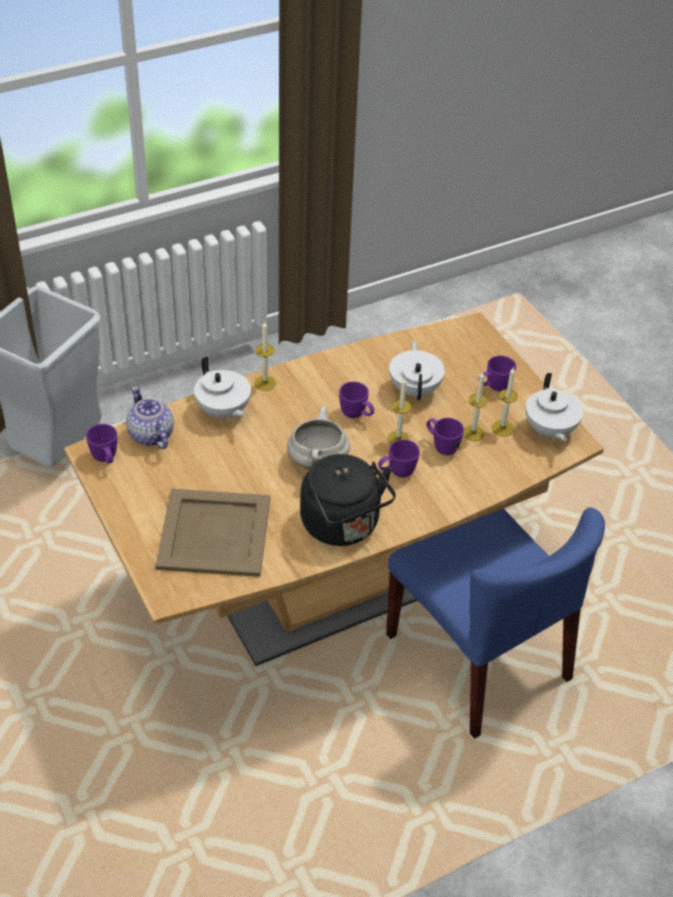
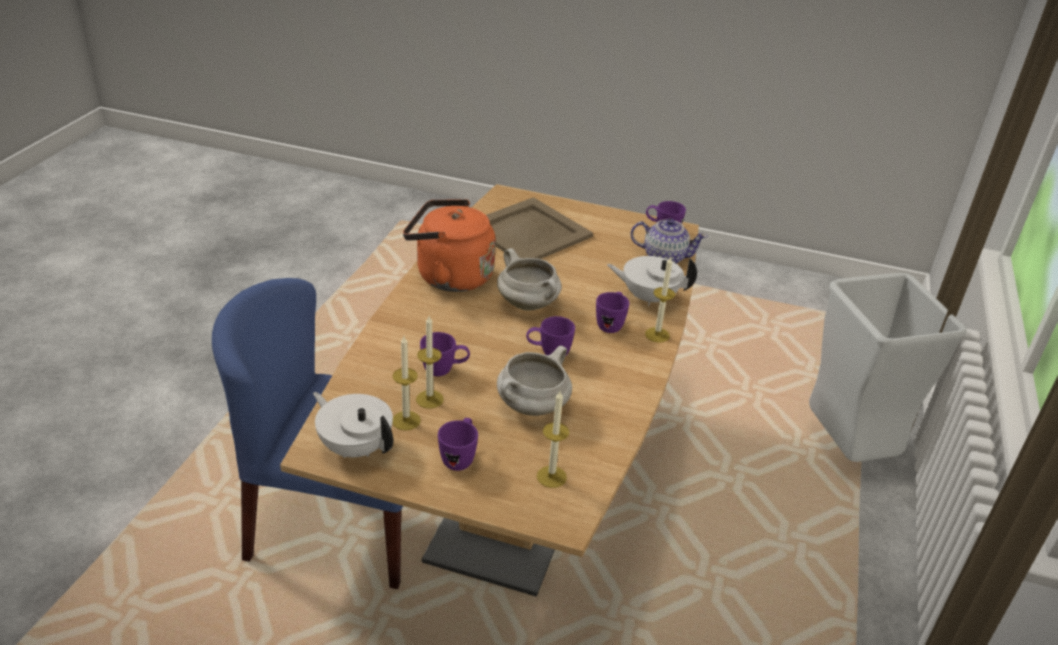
camera: 135 degrees right, 10 degrees down
(343, 526) = (449, 276): black kettle -> orange kettle
(396, 473) = (456, 329): purple mug -> purple mug (611, 324)
(398, 439) = (489, 355): candle -> candle (551, 476)
(415, 389) = (532, 407): white teapot -> white cooking pot

